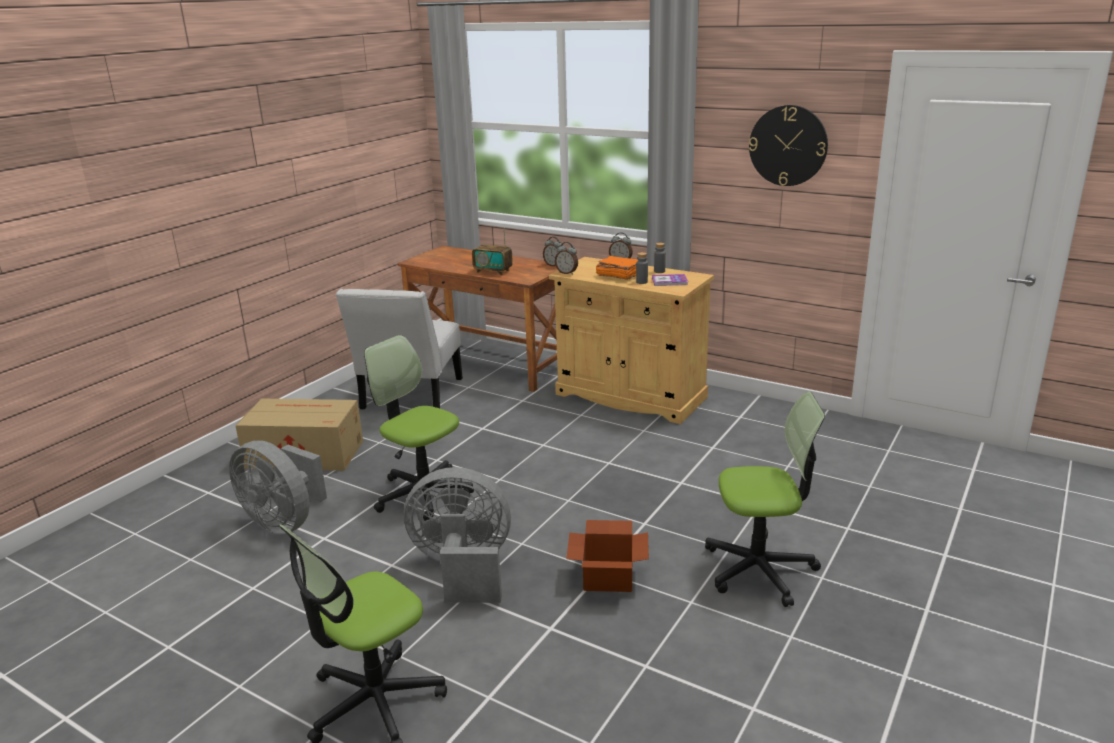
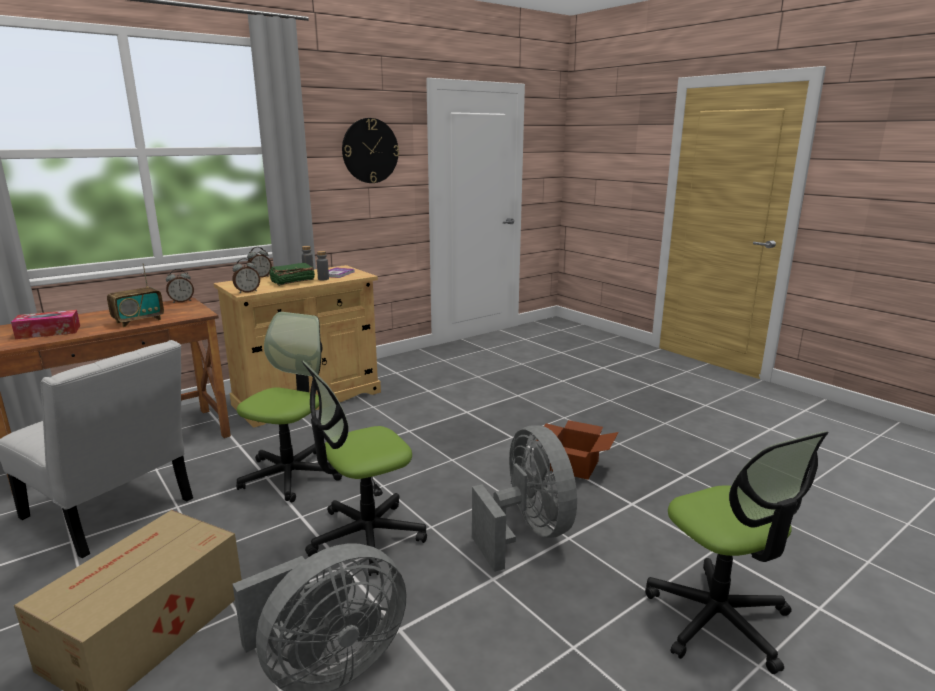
camera: 70 degrees left, 5 degrees down
(451, 261) = (48, 332): none -> tissue box
(463, 569) = (527, 533): grey fan -> grey fan turned 135 degrees clockwise
(618, 275) = (292, 281): orange book -> green book
(759, 569) = (592, 414): office chair -> office chair (290, 475)

